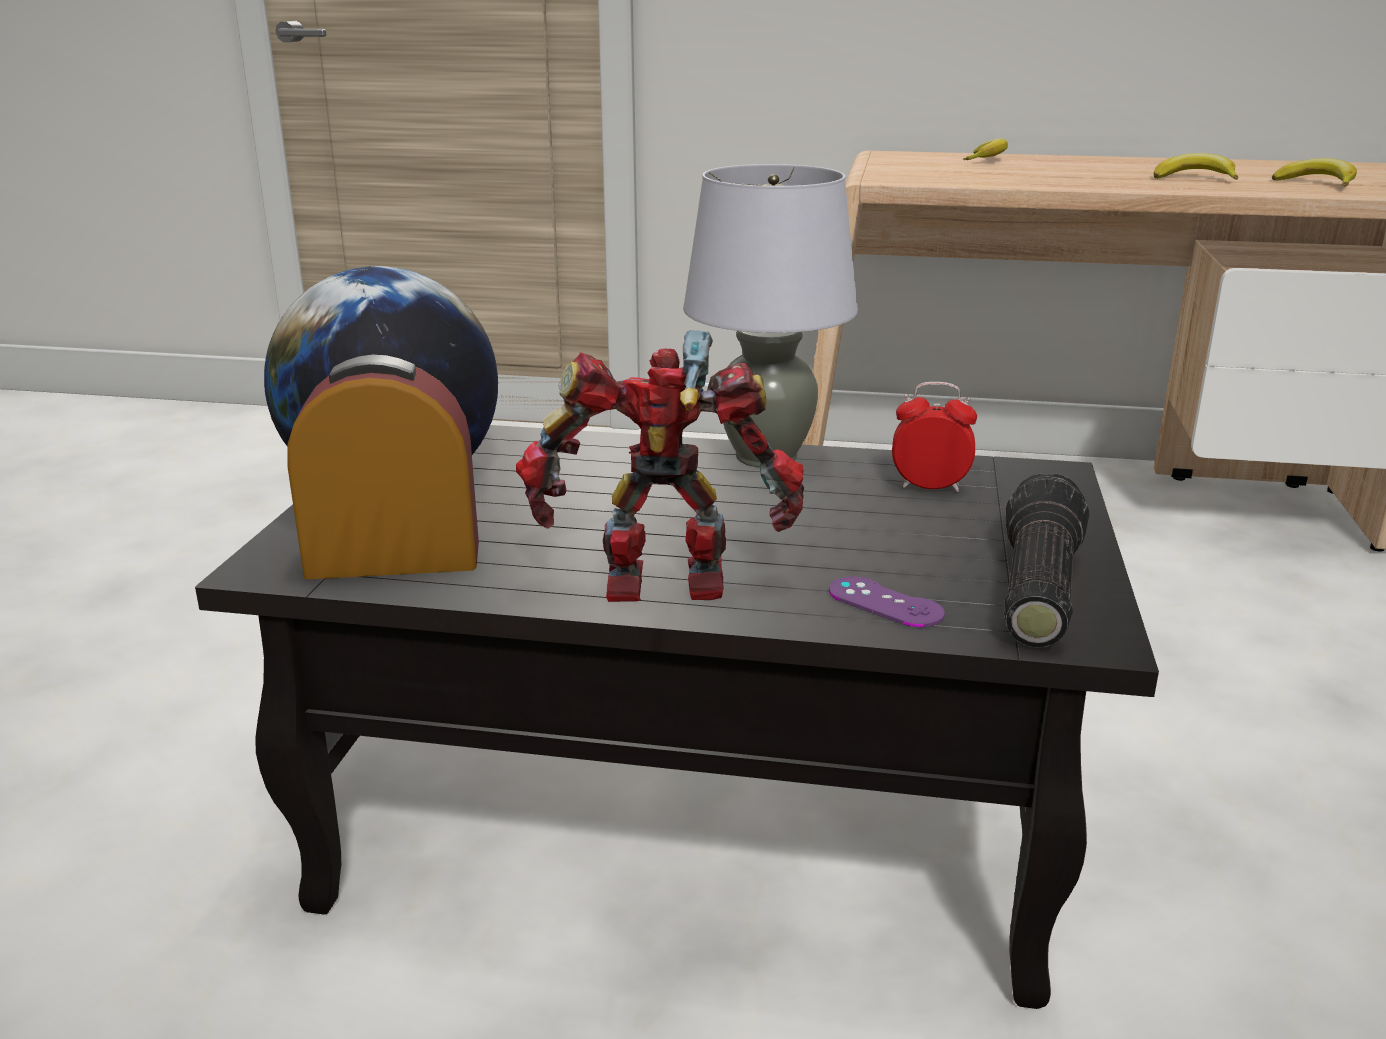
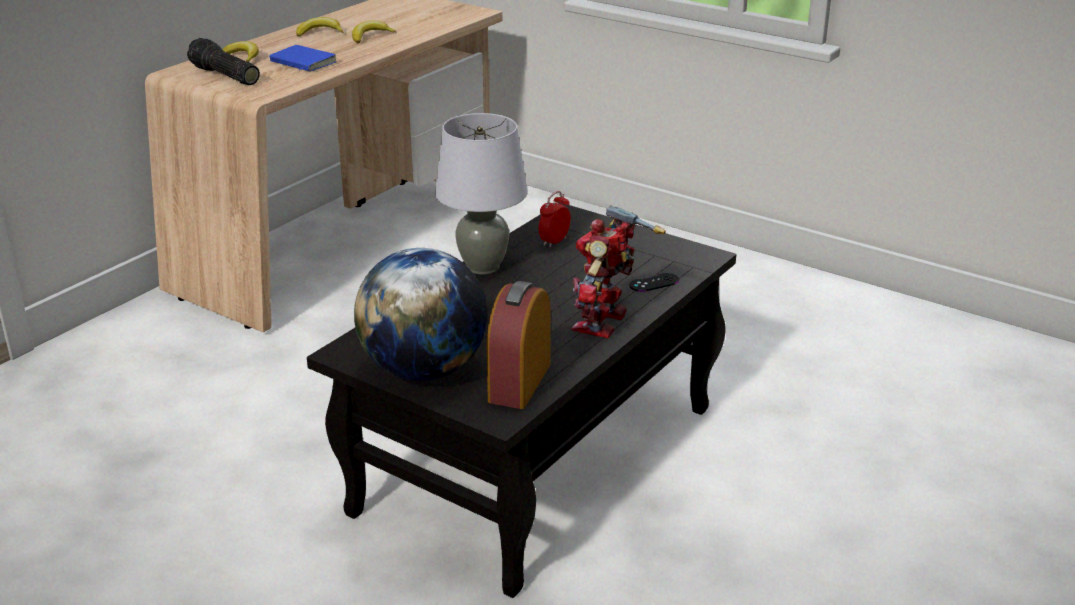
camera: 65 degrees left, 5 degrees up
(885, 603) = (654, 283): purple game controller -> black game controller
(1024, 174) = (301, 63): none -> blue book
(1033, 590) = (665, 253): flashlight -> flashlight (224, 76)
(1317, 183) = (419, 22): banana -> banana (320, 32)

